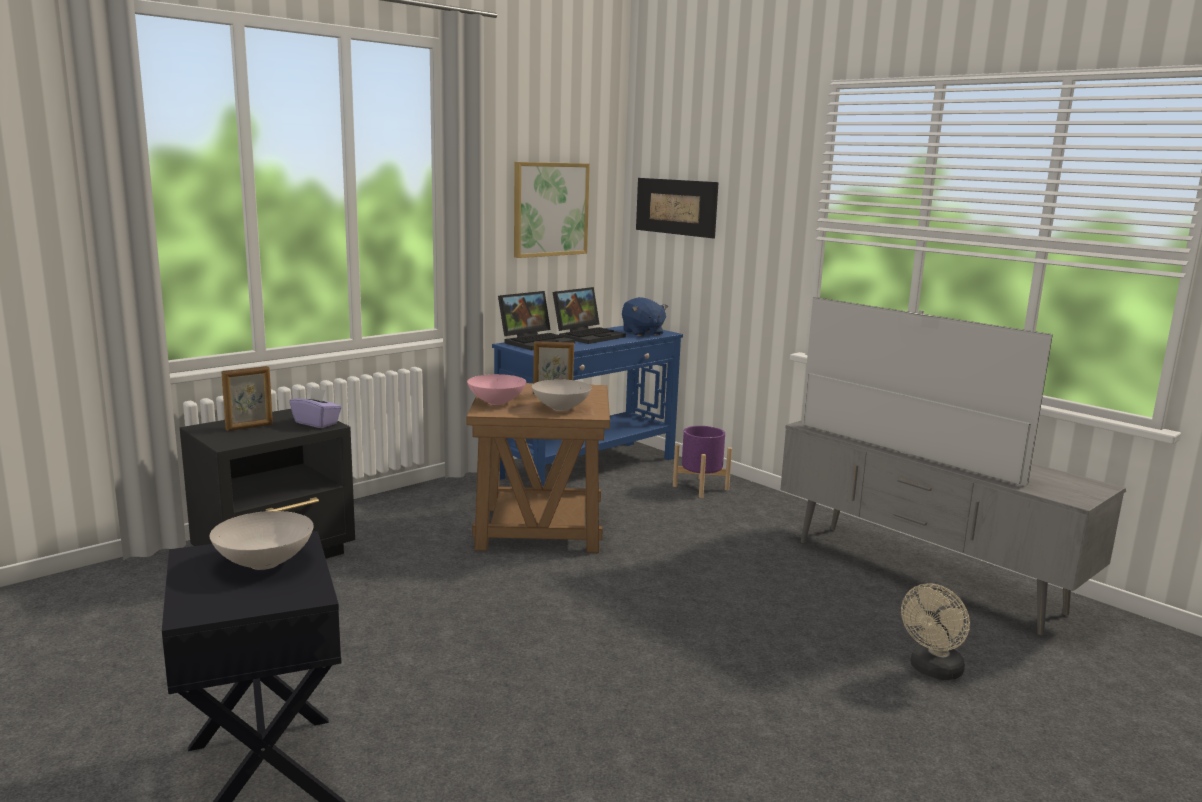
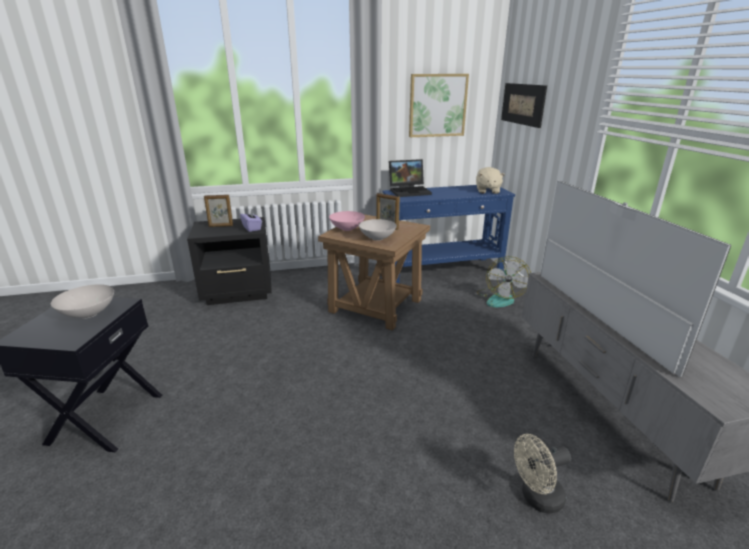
camera: 30 degrees right, 10 degrees up
(588, 336) = (448, 190): laptop -> none
(642, 333) = (487, 191): blue plush toy -> beige plush toy
(700, 487) = (500, 298): purple planter -> fan

